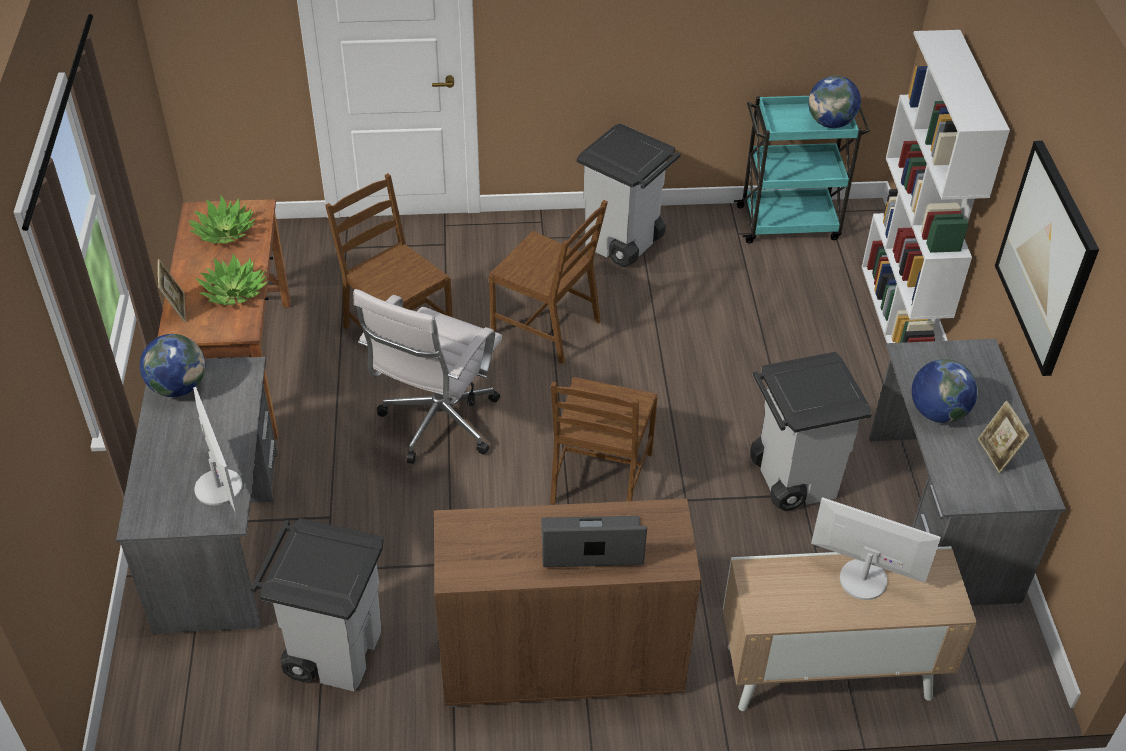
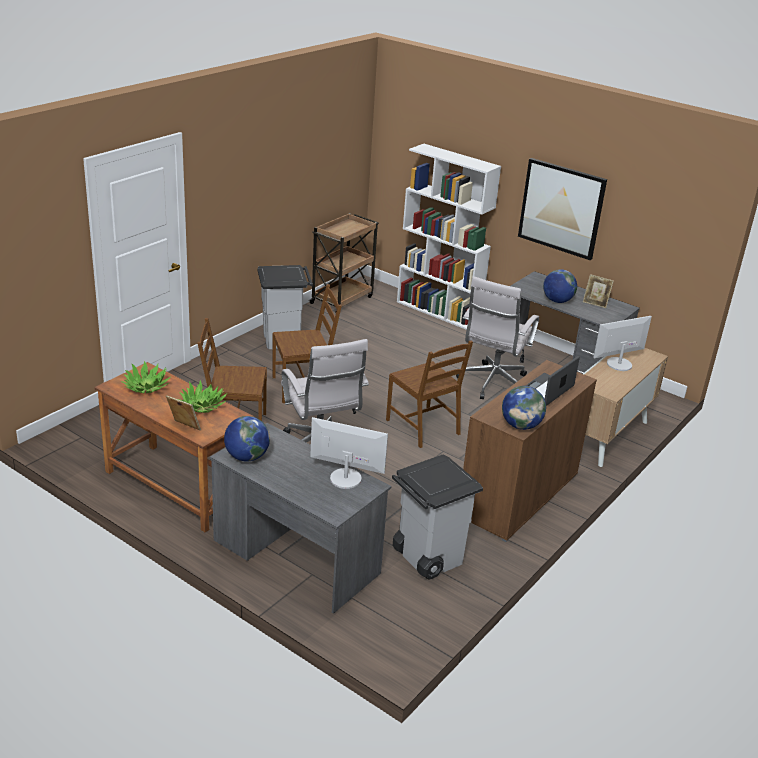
camera: 50 degrees left, 15 degrees down
(790, 223) = (342, 299): turquoise cart -> brown cart
(792, 478) = (492, 384): grey trash can -> white office chair
(830, 123) = (357, 227): globe -> globe (521, 425)

